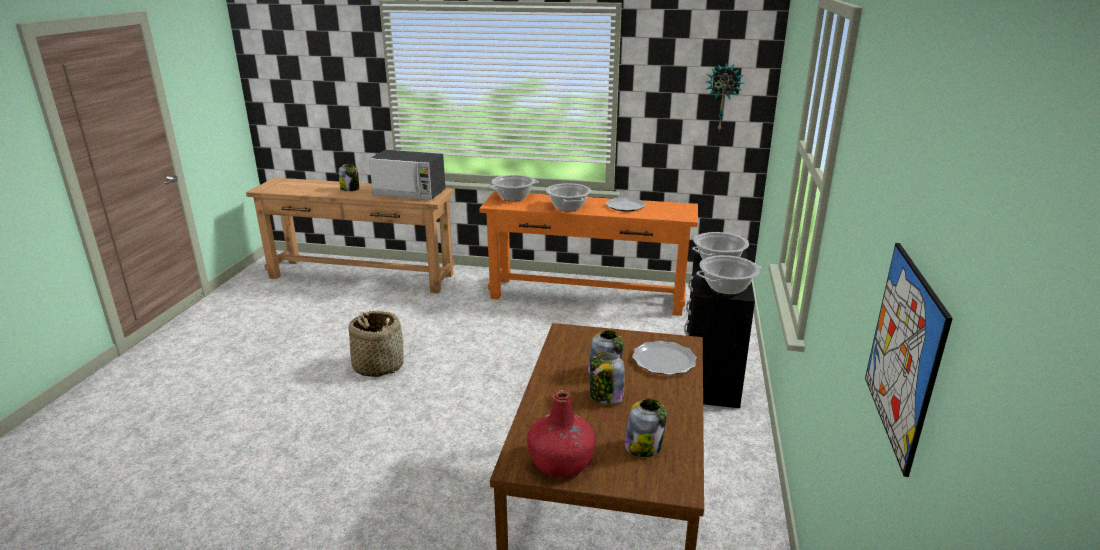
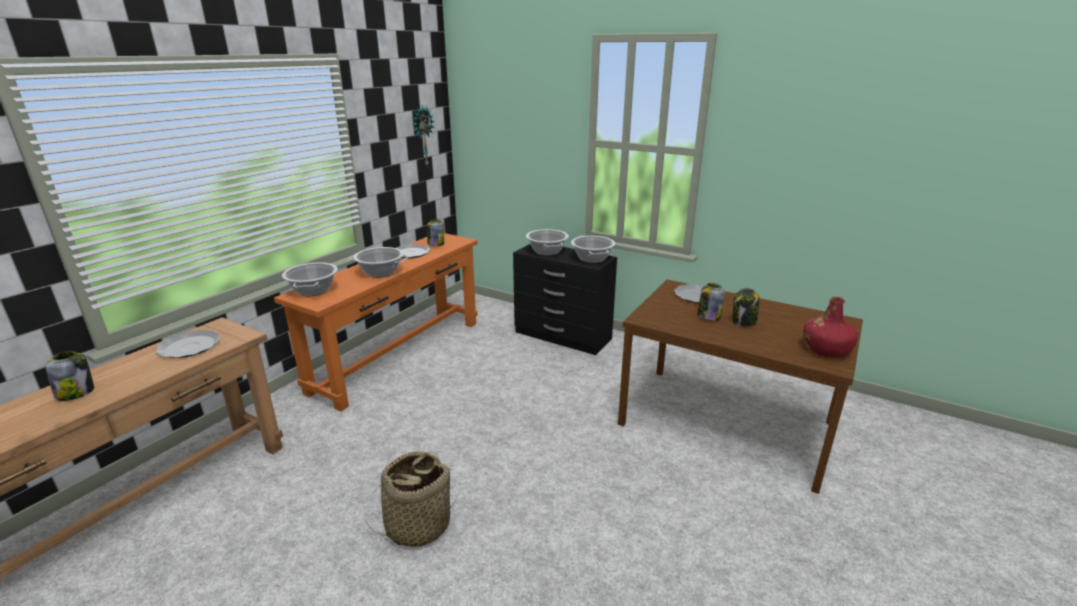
camera: 70 degrees left, 0 degrees up
(410, 193) = (190, 346): microwave -> plate
(643, 446) = (804, 322): jar -> jar (436, 244)
(904, 353) = (924, 179): picture -> none

